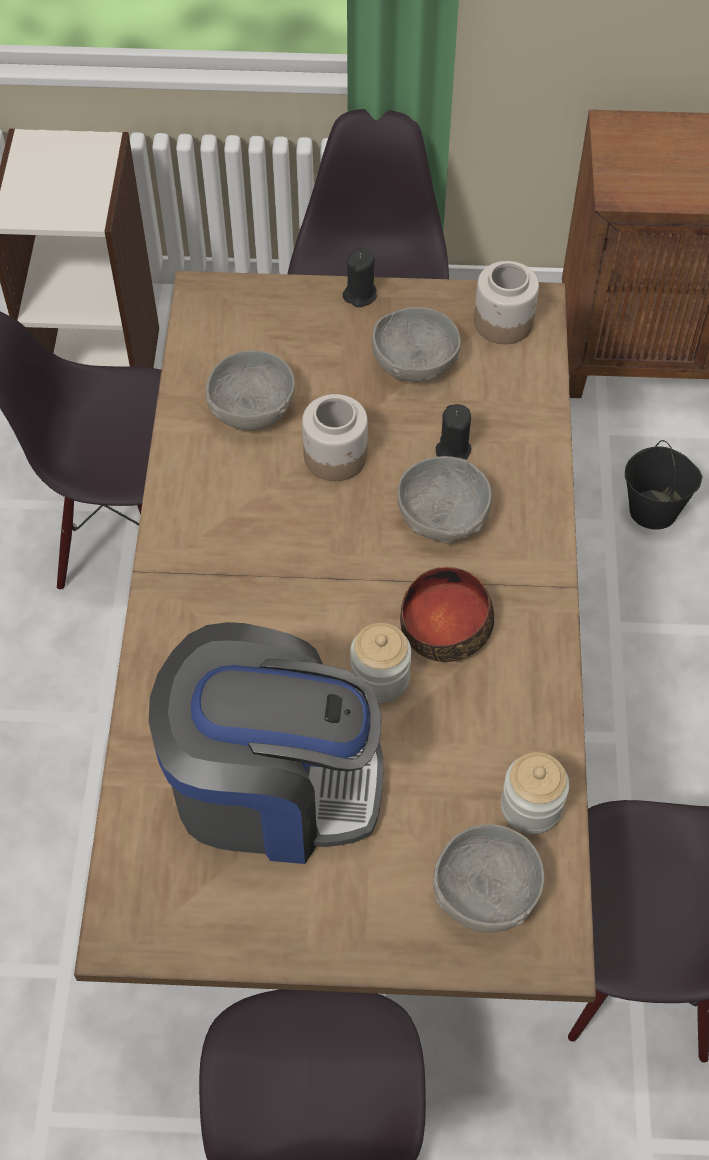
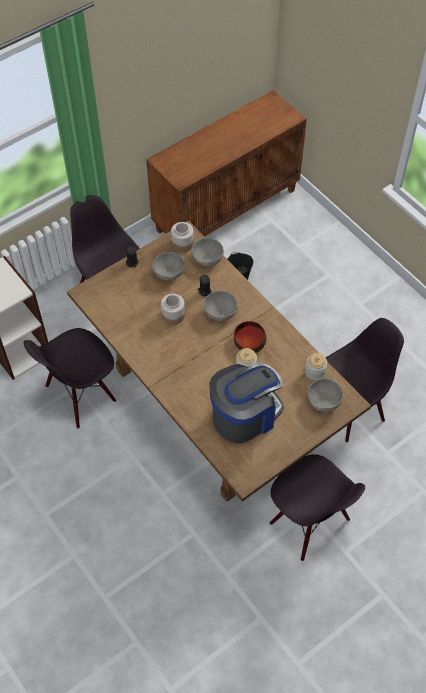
camera: 40 degrees left, 0 degrees up
(251, 408) = (134, 318): grey bowl -> grey bowl (207, 258)

